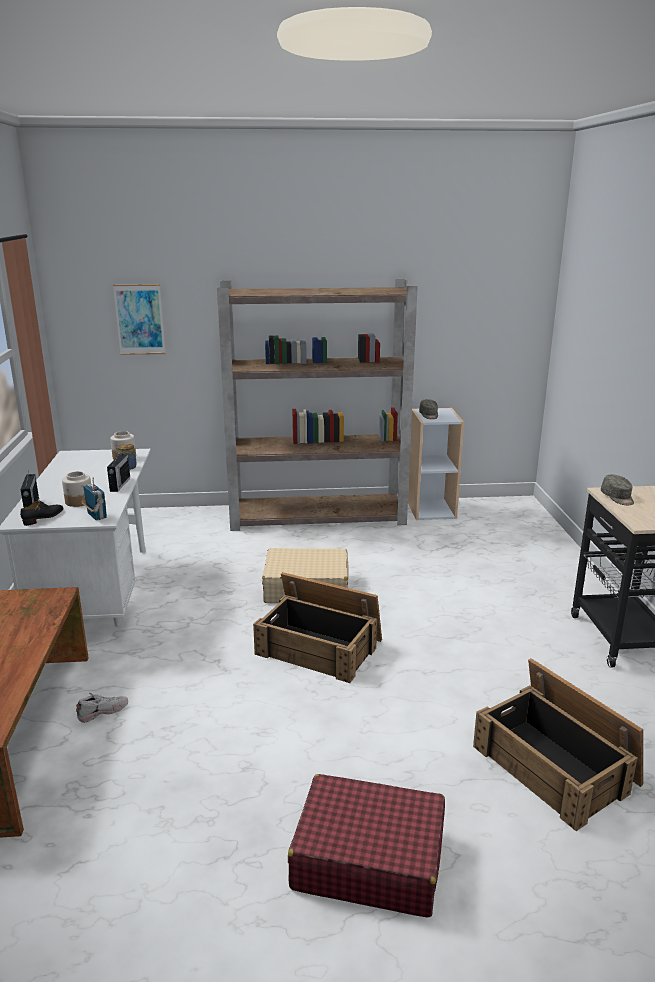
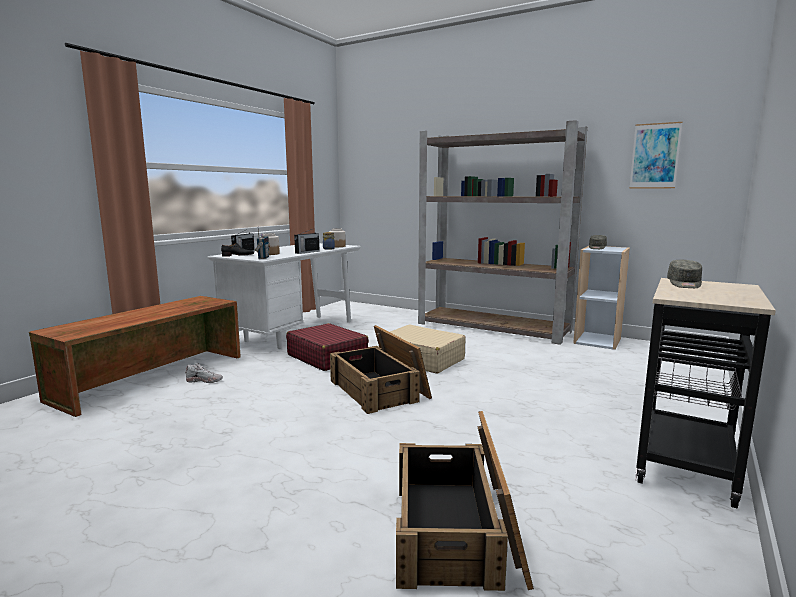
camera: 35 degrees right, 10 degrees down
(139, 319) = (390, 167): picture -> picture (655, 156)
(368, 859) = (203, 515): red suitcase -> red suitcase (327, 357)

